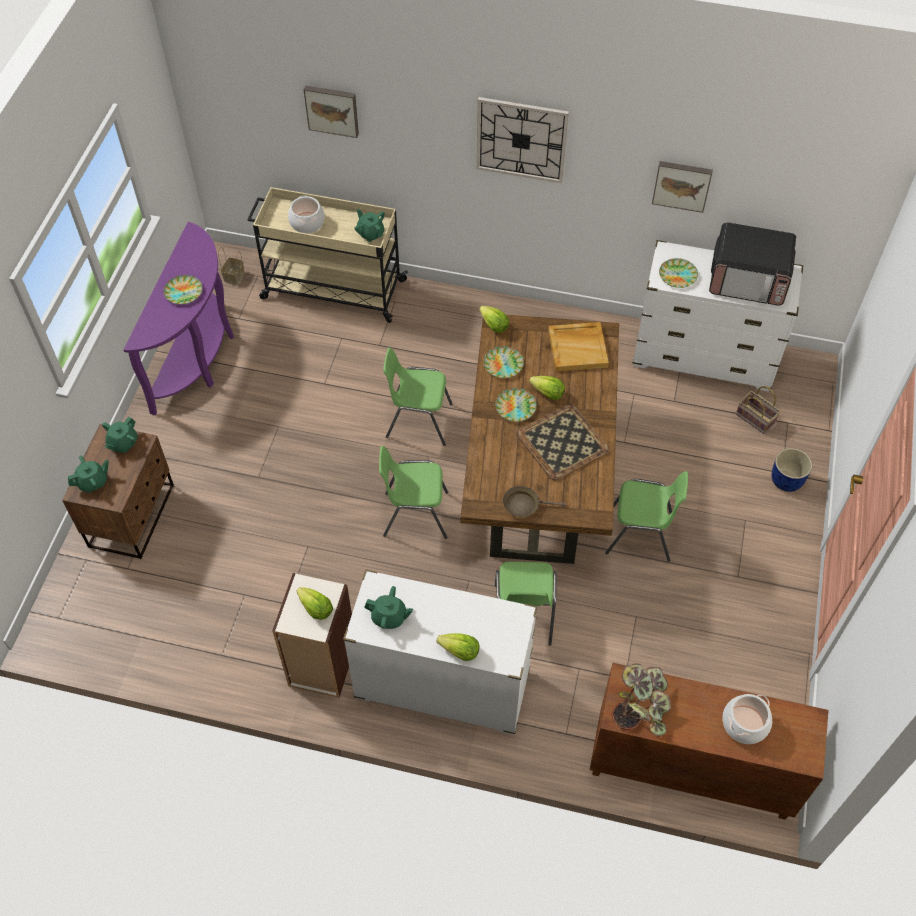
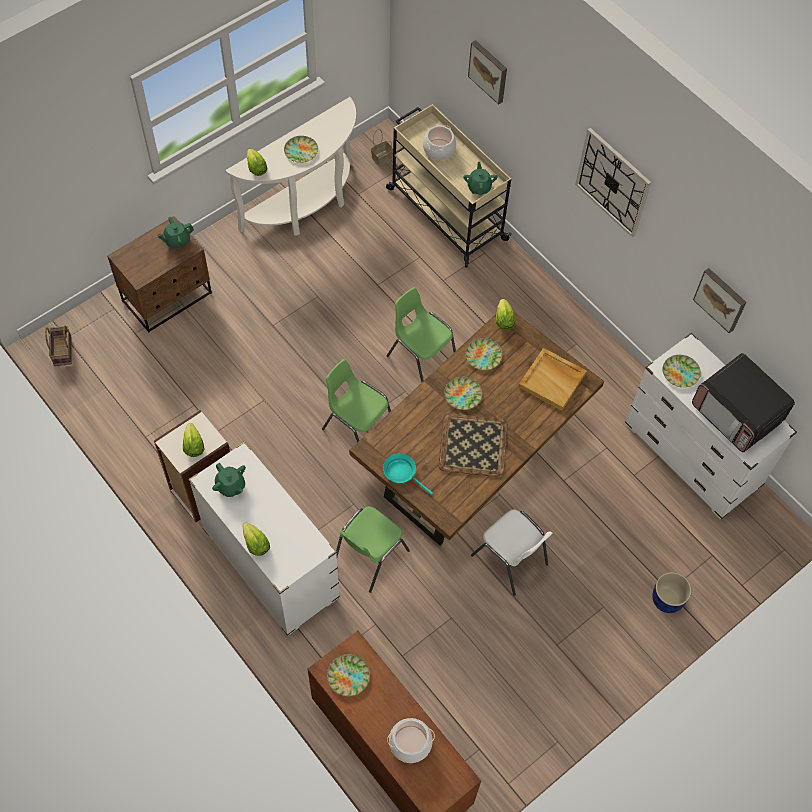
camera: 35 degrees right, 5 degrees up
(93, 482) = (136, 256): green teapot -> none
(199, 357) = (306, 207): purple console table -> white console table
(524, 505) = (402, 472): brown frying pan -> turquoise frying pan
(548, 393) = (496, 400): lettuce -> lettuce (256, 168)
(640, 535) = (510, 560): green chair -> white chair
(641, 707) = (348, 675): potted plant -> plate
(756, 419) = (689, 534): basket -> basket (63, 352)

